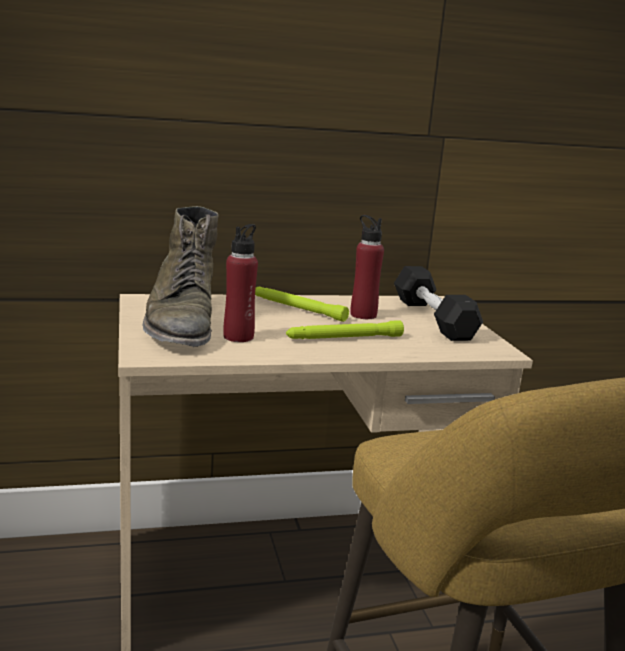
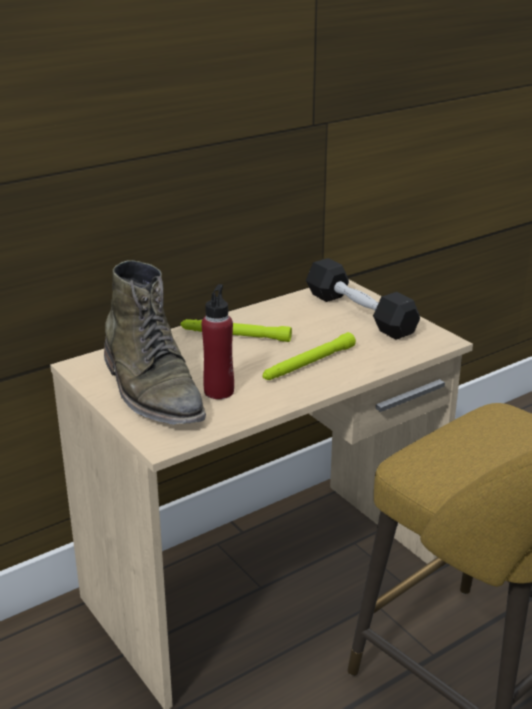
camera: 20 degrees left, 10 degrees up
(363, 315) = (298, 327): red bottle -> none

